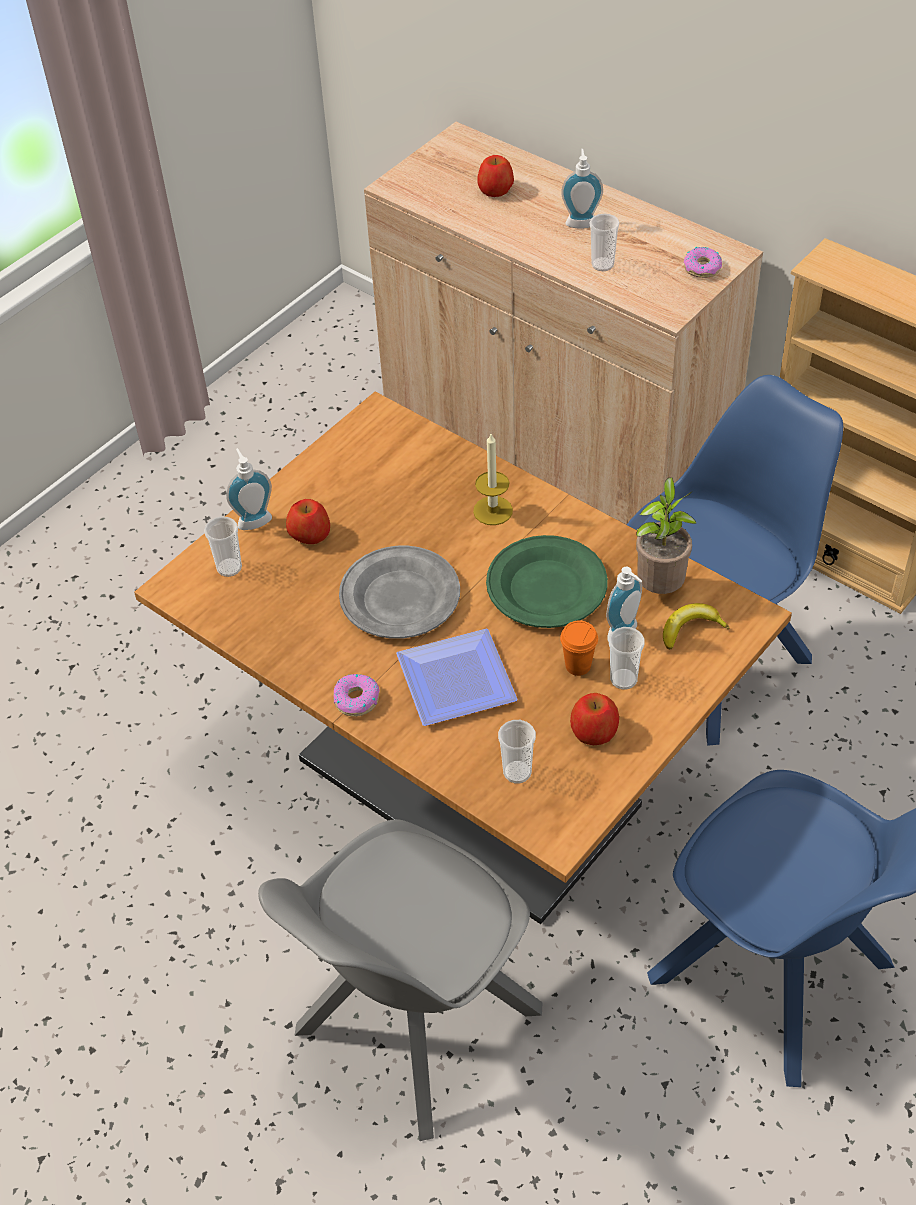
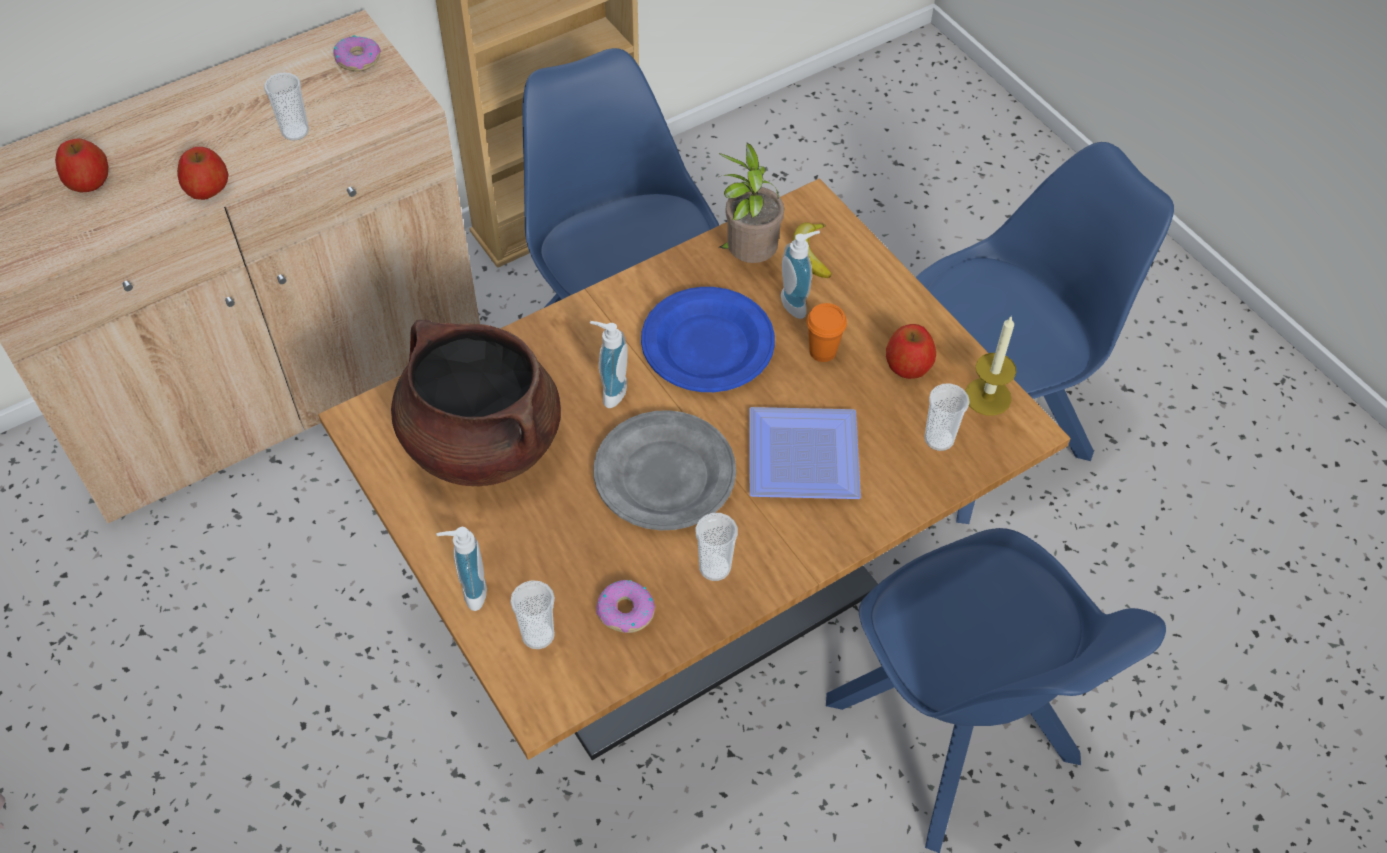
camera: 75 degrees left, 5 degrees up
(310, 534) = (525, 538): apple -> apple (207, 188)
(356, 699) = (795, 553): donut -> donut (625, 611)
(386, 483) = (481, 442): none -> brown cooking pot
(413, 1025) = (955, 736): grey chair -> blue chair
(493, 510) = (576, 358): candle -> candle (987, 396)
(545, 587) = (707, 346): green plate -> blue plate
(581, 221) = (207, 126): soap dispenser -> soap dispenser (610, 391)
(623, 679) = (853, 322): cup -> cup (714, 568)

